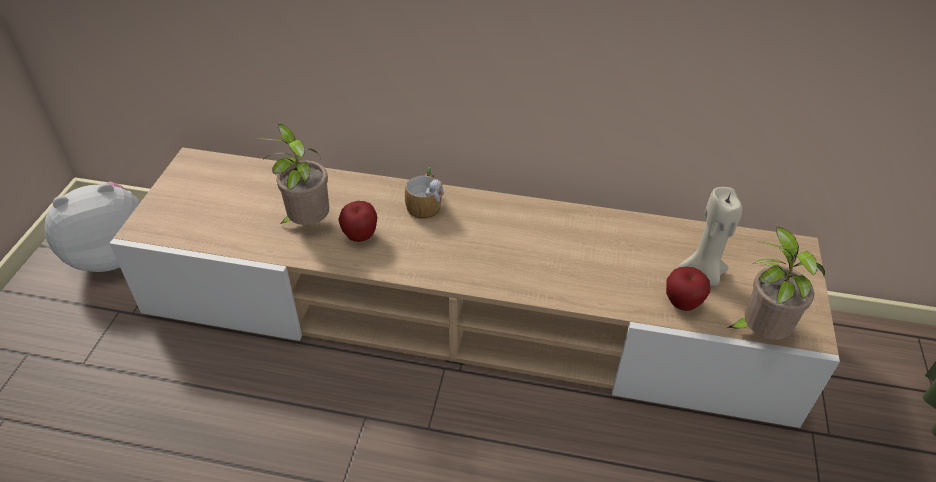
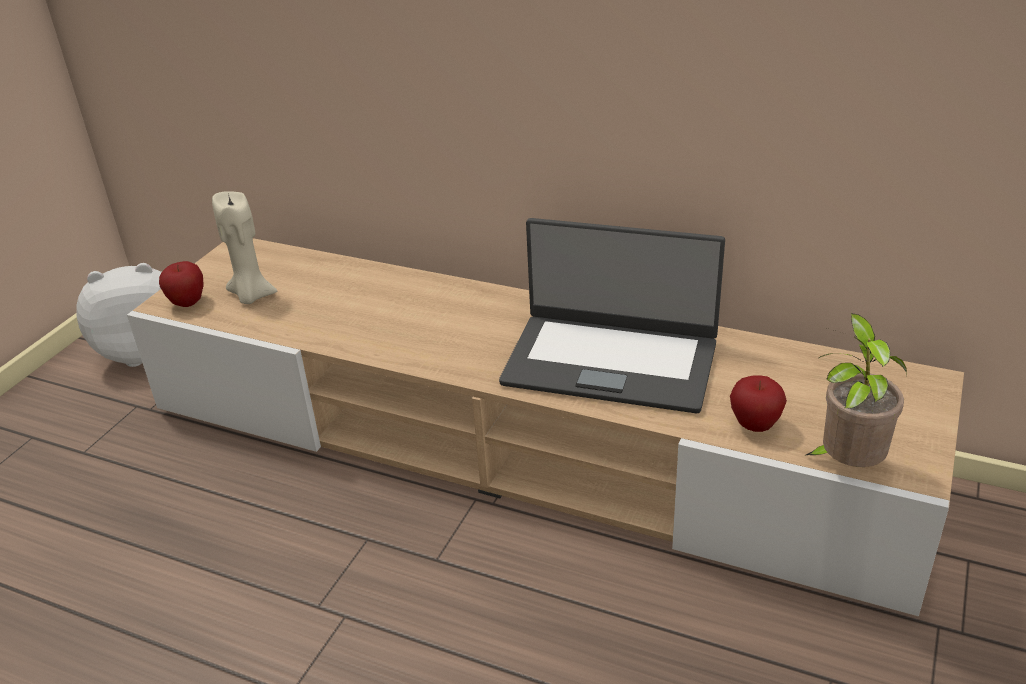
camera: 15 degrees right, 10 degrees down
(307, 224) = (337, 312): potted plant -> none
(360, 236) = (391, 328): apple -> apple (187, 303)
(426, 204) = (477, 302): mug -> none
(554, 253) = (611, 361): none -> laptop
(703, 274) = (793, 398): beige candle -> beige candle (251, 296)

